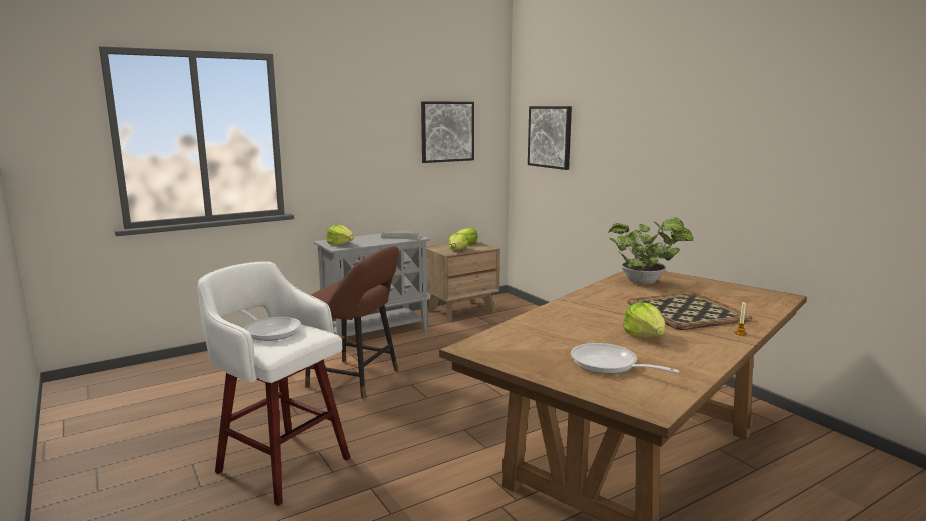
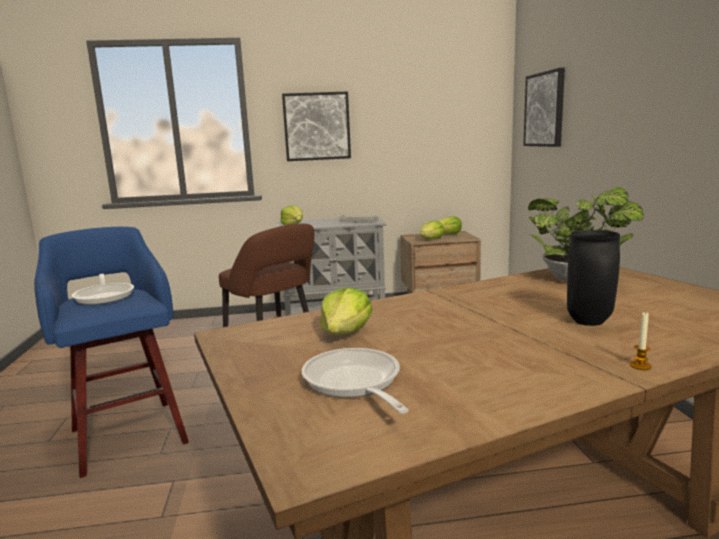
camera: 25 degrees right, 0 degrees up
(281, 463) = (128, 434): white stool -> blue stool
(447, 131) = (431, 111): picture -> picture (317, 126)
(644, 335) = (472, 349): lettuce -> lettuce (345, 333)
(685, 311) = (587, 322): tray -> black vase

